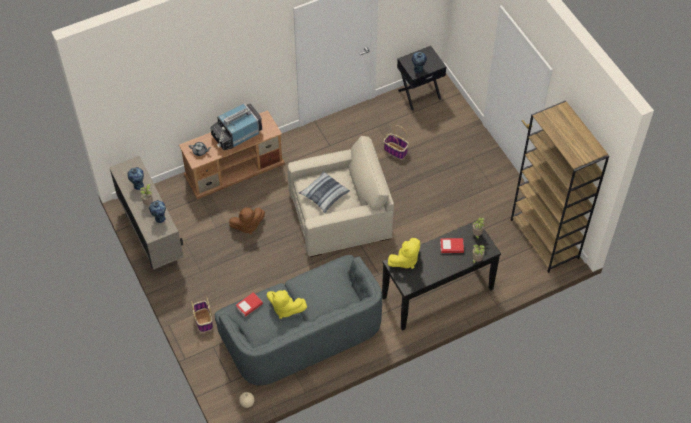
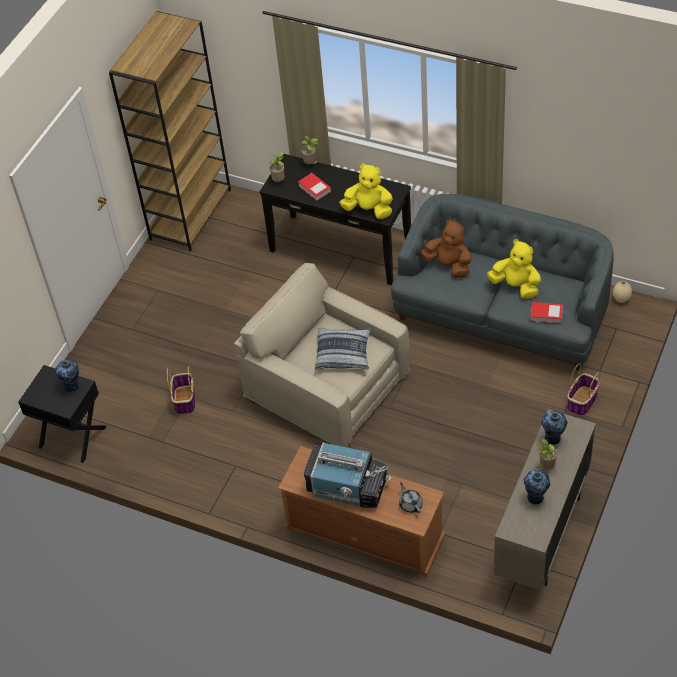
camera: 125 degrees left, 5 degrees down
(247, 226) = (428, 456): brown plush toy -> brown plush toy (449, 265)
(285, 309) = (516, 286): yellow plush toy -> yellow plush toy turned 45 degrees counterclockwise

